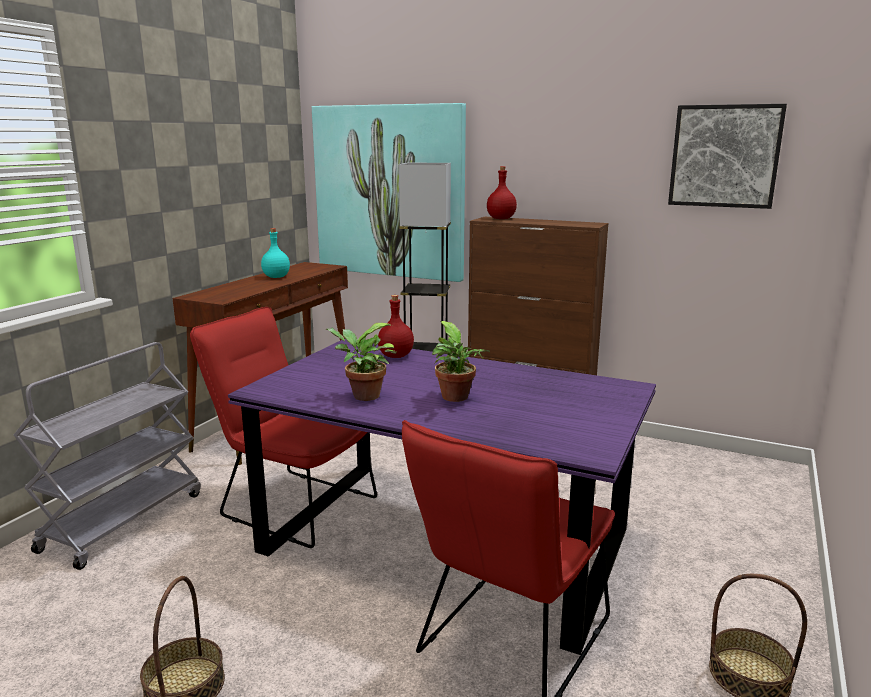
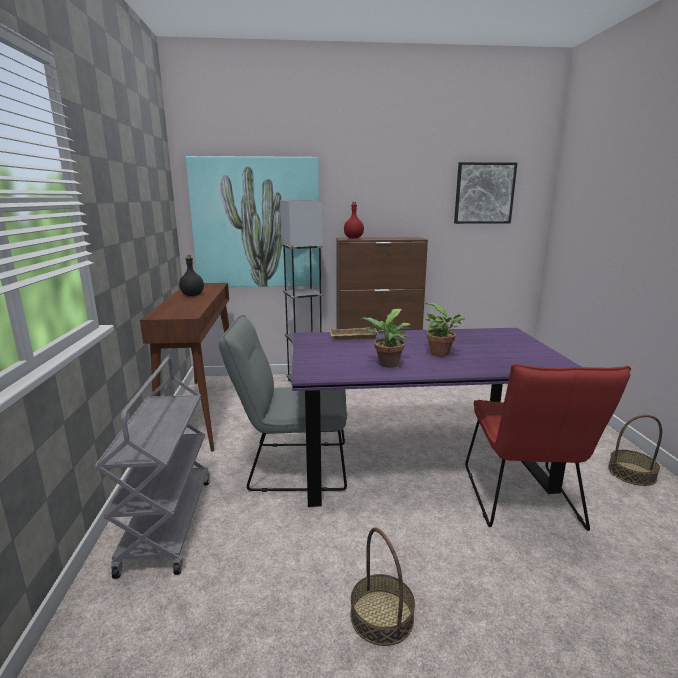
camera: 30 degrees left, 0 degrees up
(276, 277) = (192, 295): turquoise bottle -> black bottle
(292, 504) = (291, 466): red chair -> grey chair
(395, 356) = (352, 337): red bottle -> beige tray

